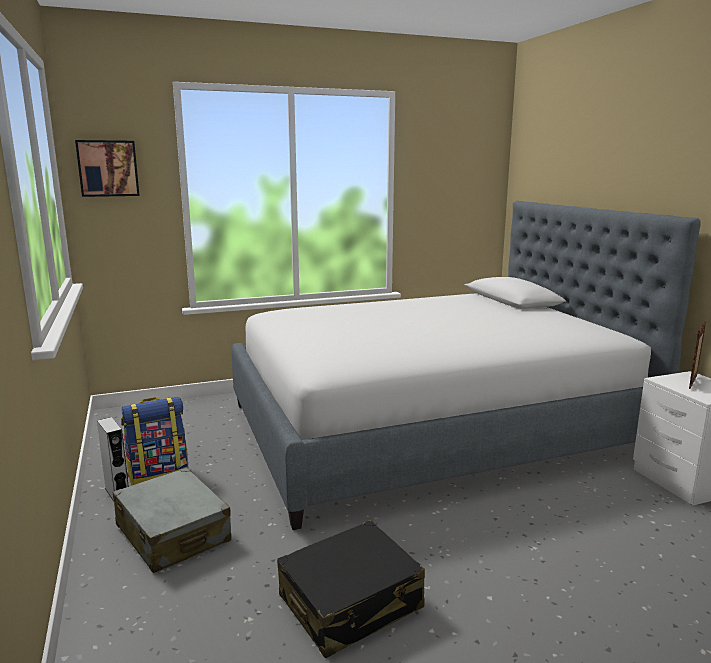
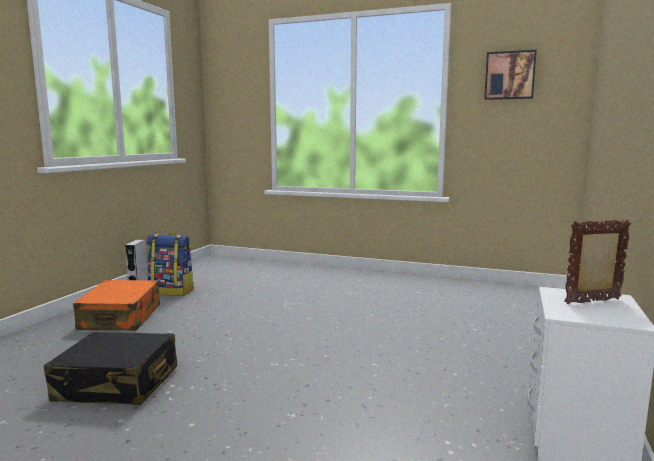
camera: 40 degrees right, 5 degrees down
(108, 168) = (227, 85): picture -> picture (509, 75)
(173, 533) = (121, 317): grey suitcase -> orange suitcase
(430, 427) = (391, 316): bed -> none

